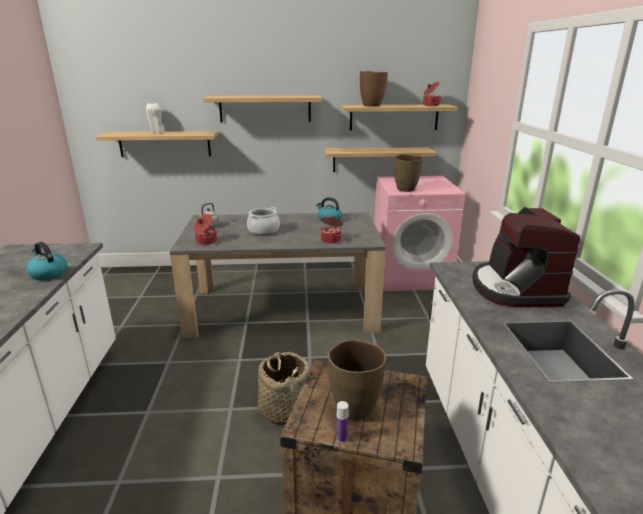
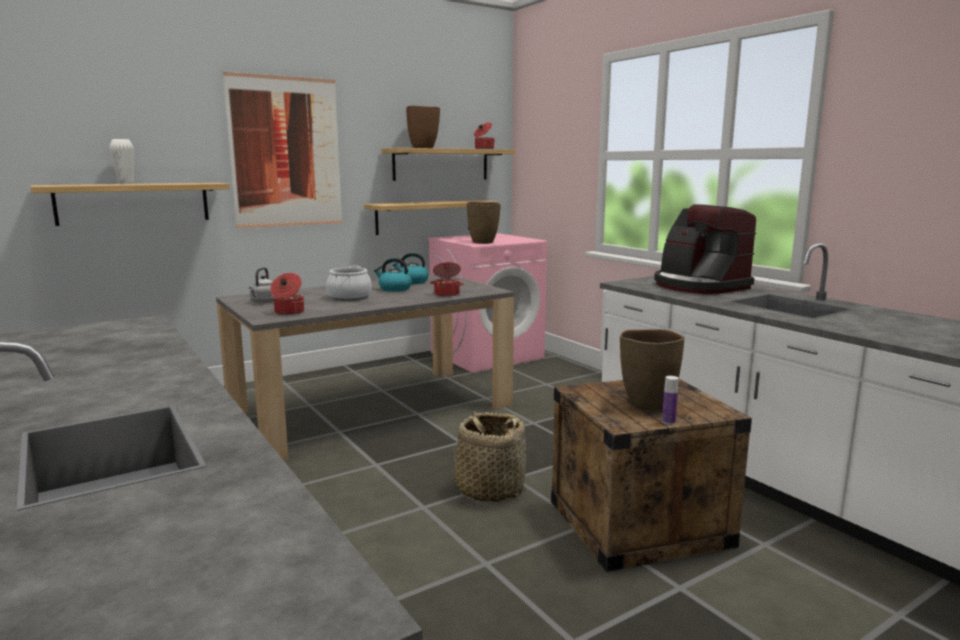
camera: 30 degrees left, 10 degrees down
(48, 274) = (149, 343): kettle -> kettle (394, 289)
(265, 108) = (286, 152): shelf -> picture

